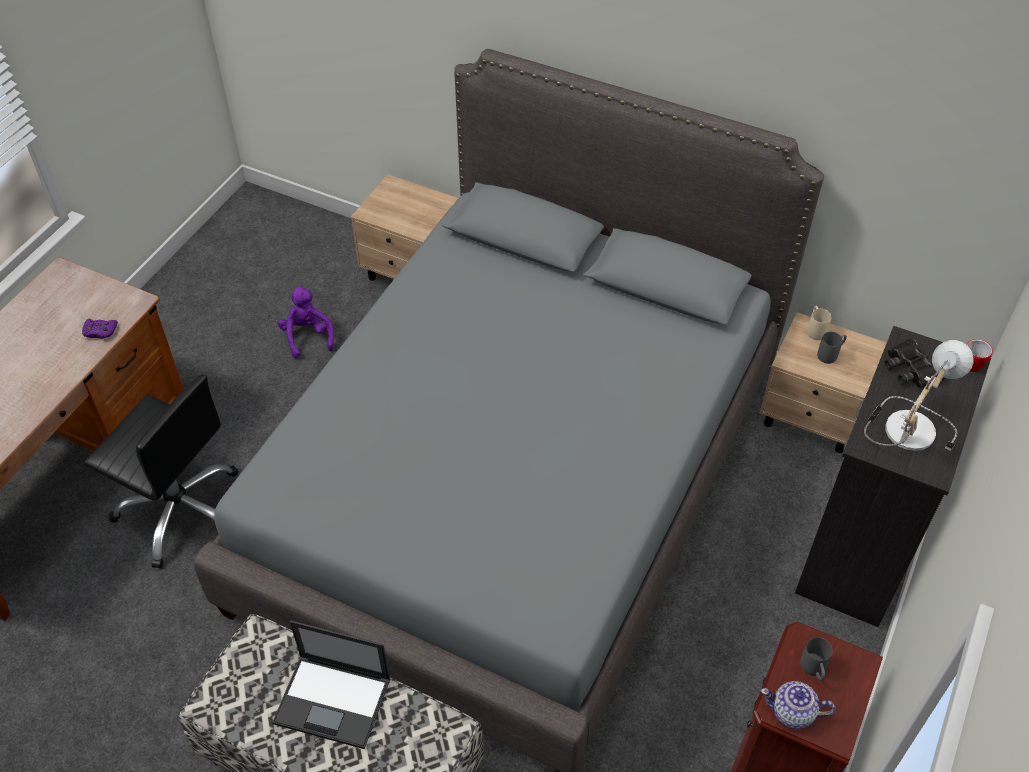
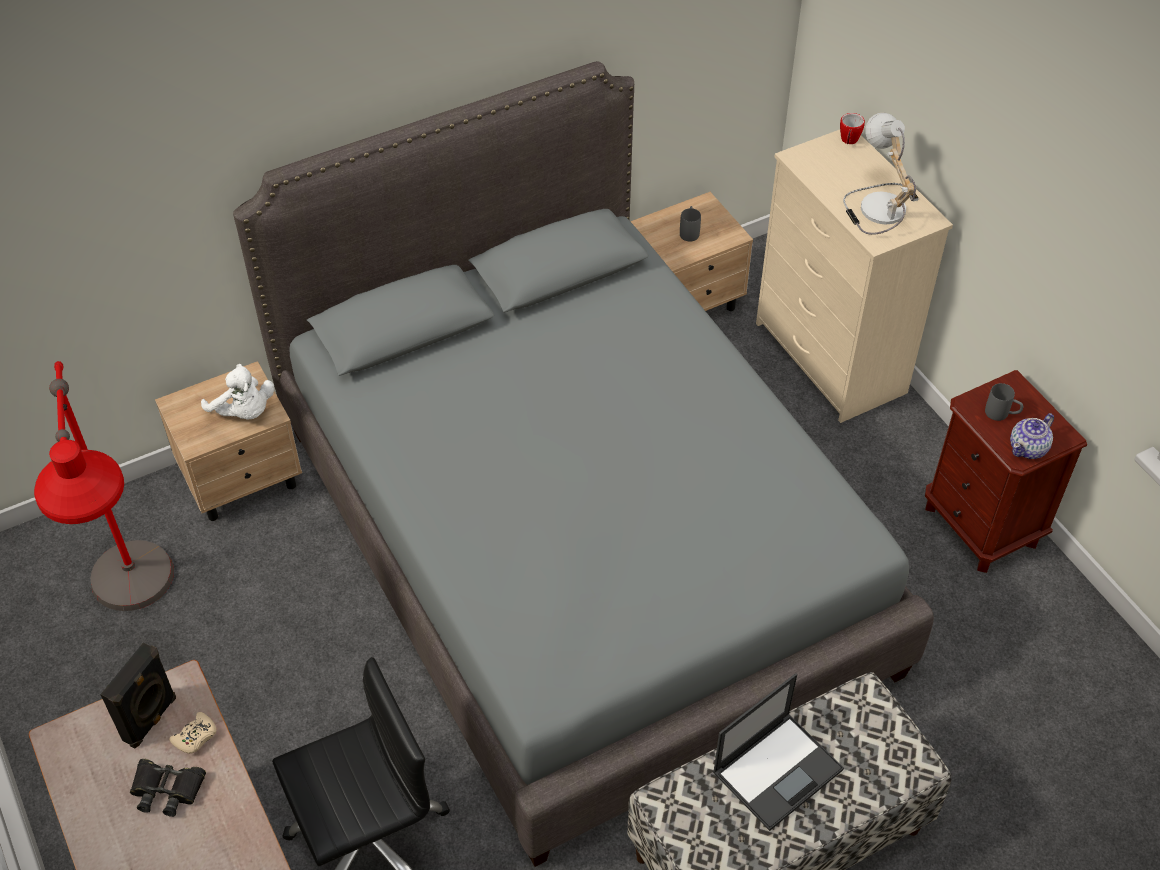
camera: 55 degrees left, 0 degrees up
(100, 304) = (151, 720): none -> black speaker
(100, 331) = (195, 737): purple game controller -> beige game controller
(268, 297) = (144, 622): none -> red floor lamp
(307, 336) = (238, 614): purple plush toy -> none
(414, 219) = (244, 412): none -> white plush toy
(815, 329) = (655, 224): beige mug -> none
(856, 548) = (830, 359): black dresser -> beige dresser
(911, 369) = (825, 171): black binoculars -> black binoculars (167, 789)

